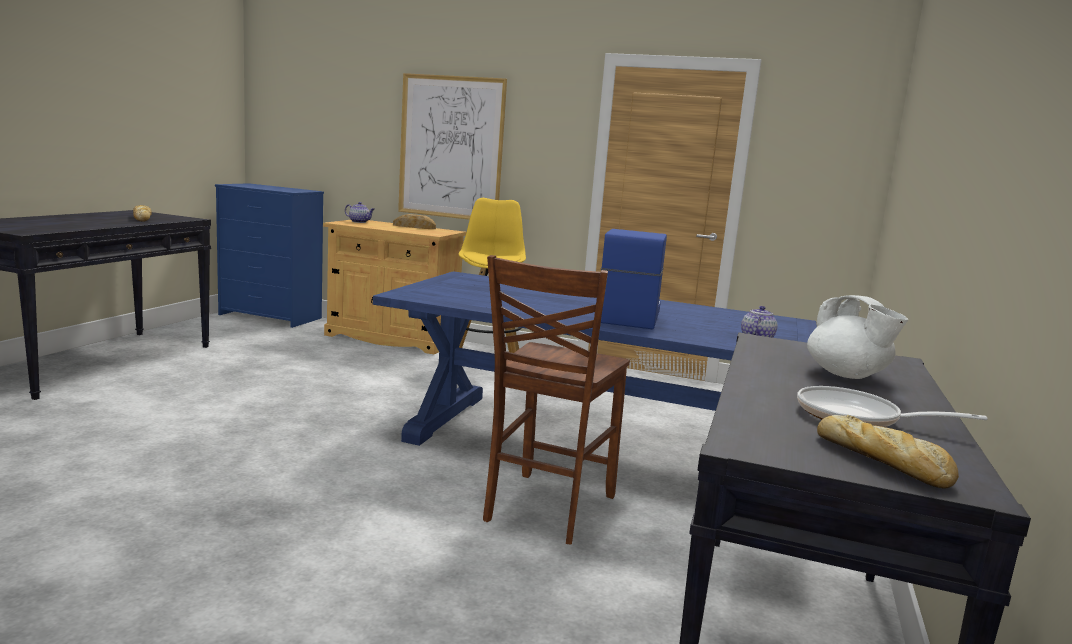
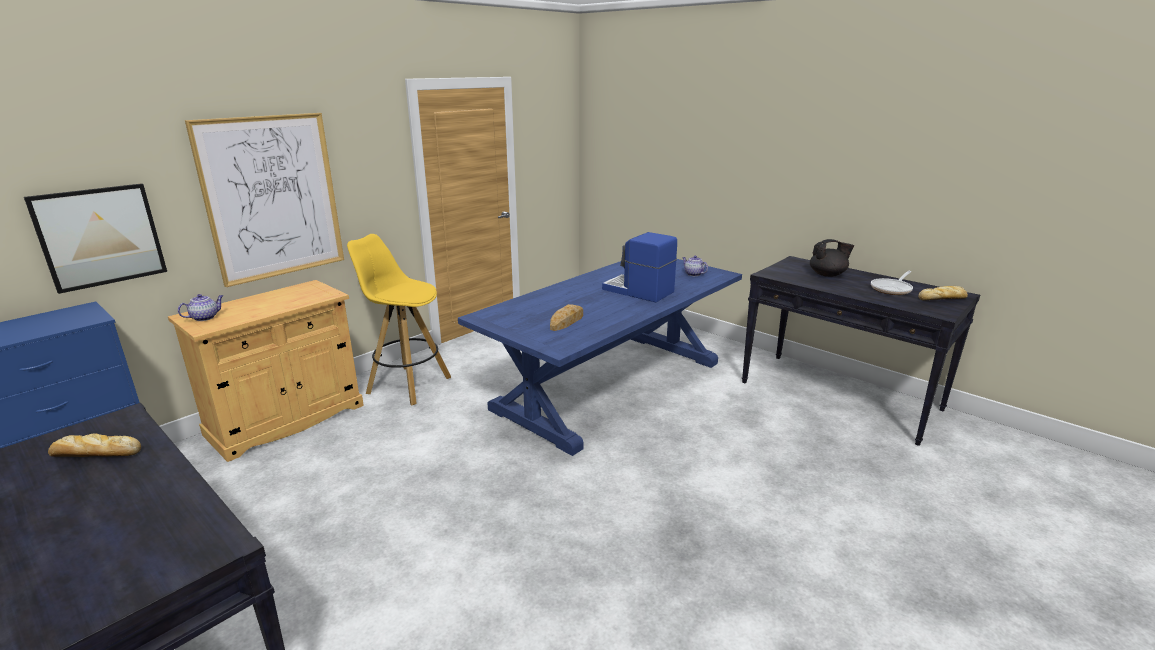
camera: 65 degrees left, 10 degrees up
(339, 148) = (100, 236): none -> picture
(414, 227) = (268, 296): bread -> bread (566, 321)
(546, 508) = (696, 420): brown chair -> none
(847, 375) = (828, 275): white teapot -> black teapot

